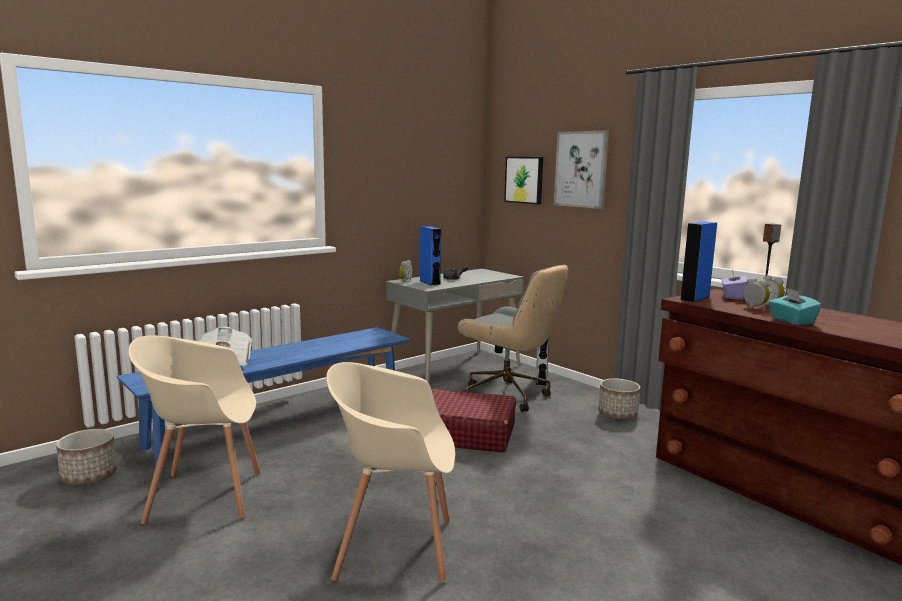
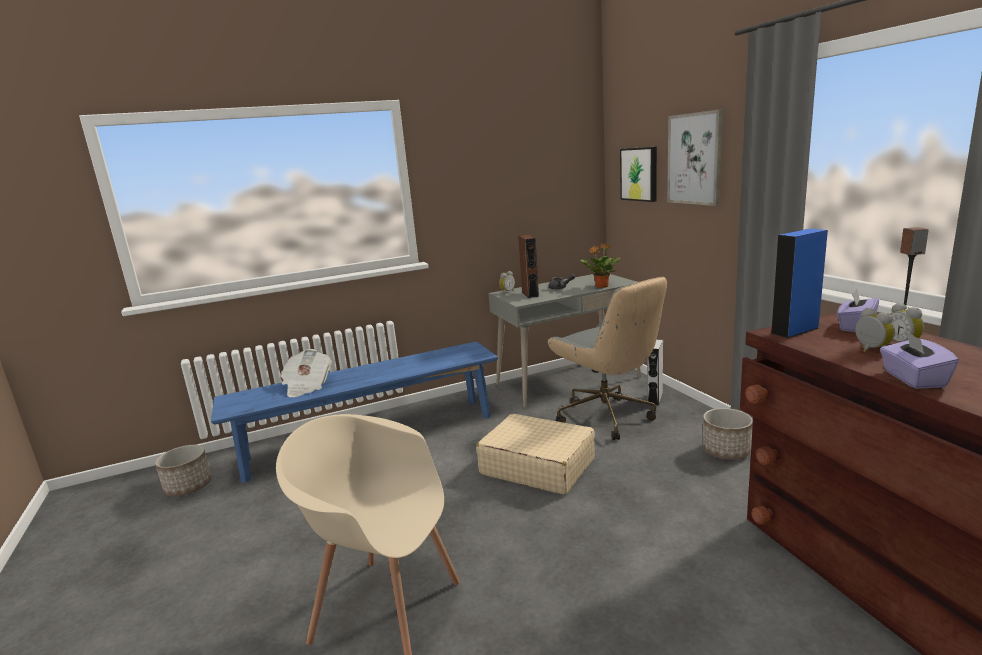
camera: 20 degrees right, 5 degrees up
(203, 496) = (259, 519): beige chair -> none
(430, 282) = (530, 294): blue speaker -> brown speaker
(466, 434) = (537, 466): red suitcase -> beige suitcase
(491, 278) = (601, 286): none -> potted plant
(791, 321) = (913, 379): turquoise tissue box -> purple tissue box

